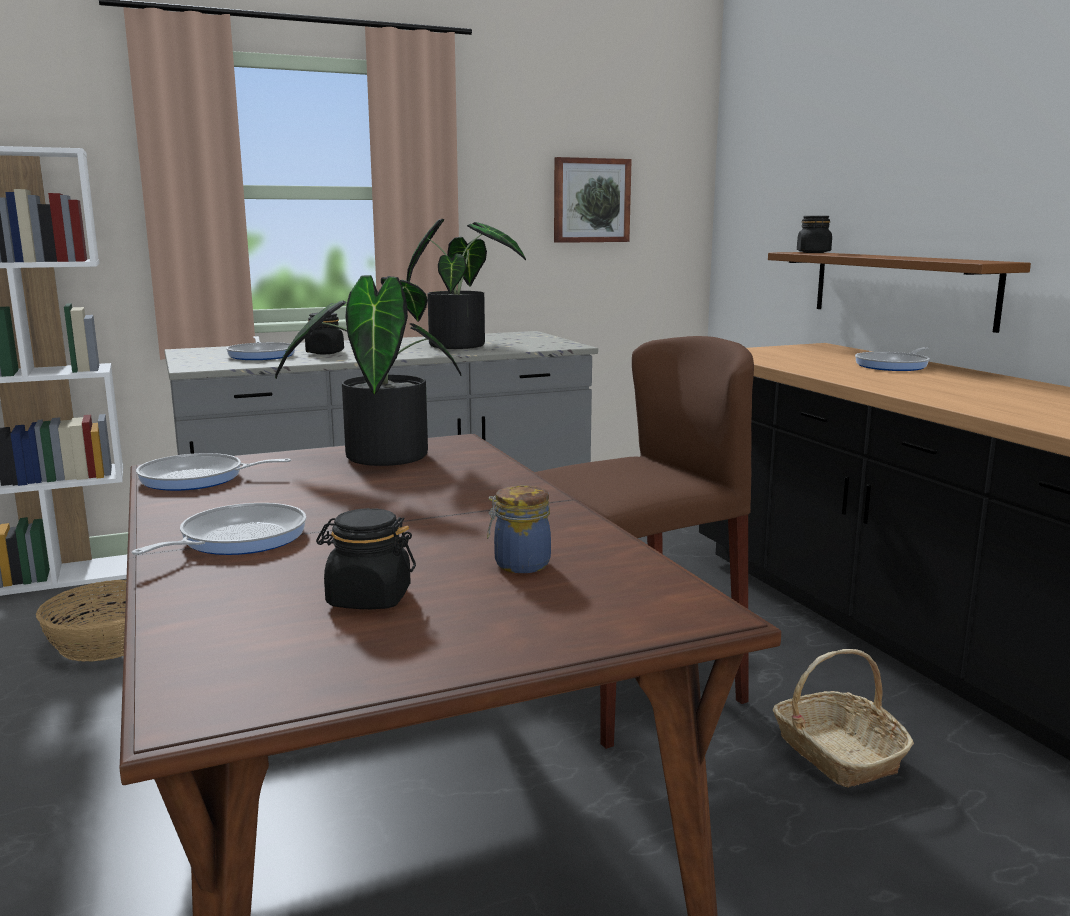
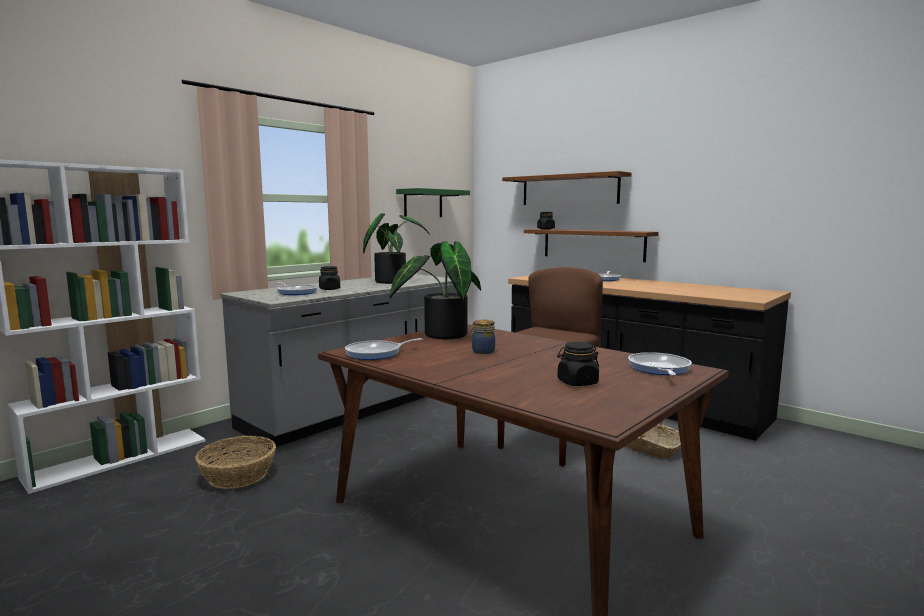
camera: 25 degrees left, 5 degrees down
(237, 539) = (466, 372): frying pan -> frying pan (659, 369)
(519, 564) = (604, 364): jar -> jar (482, 351)
(591, 200) = (423, 203): picture -> green shelf
(866, 168) = (569, 190): none -> brown shelf

